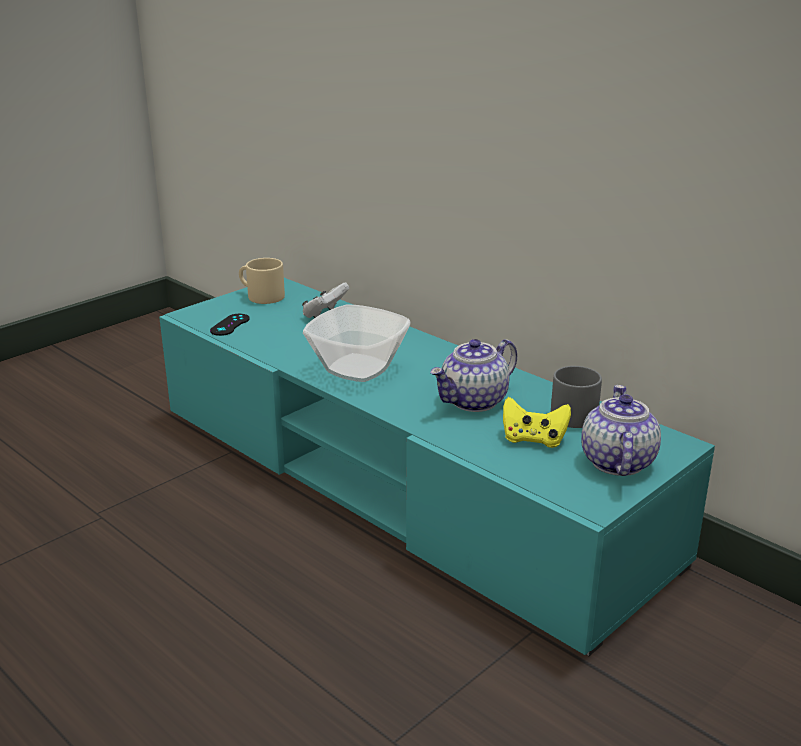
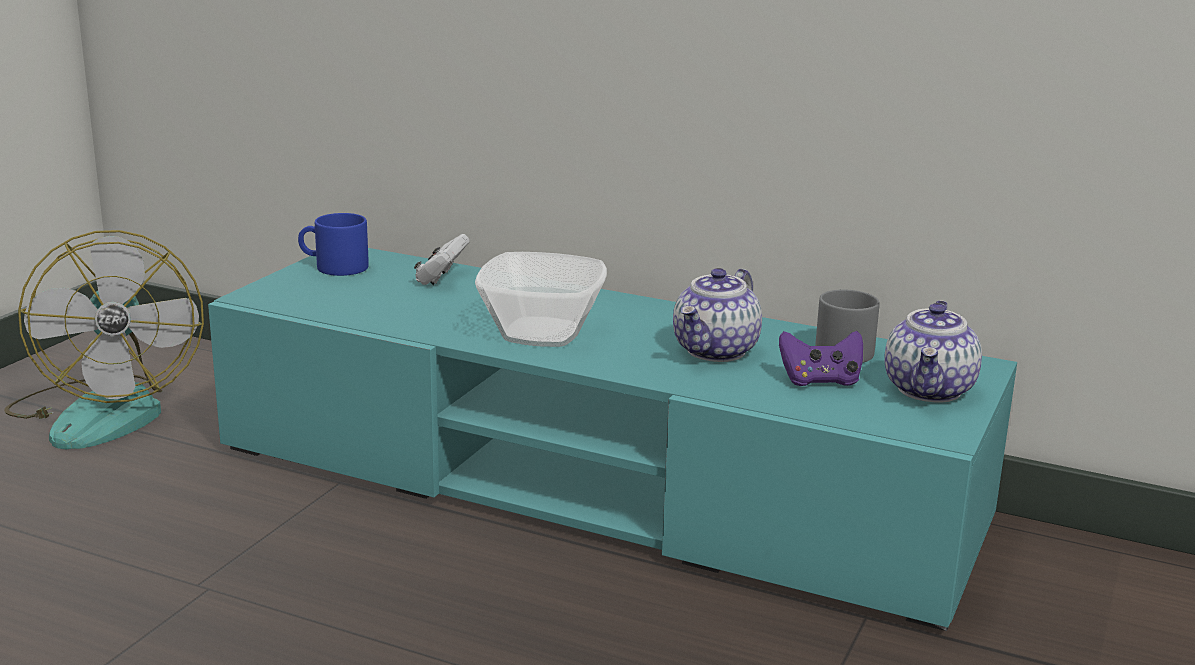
camera: 20 degrees left, 5 degrees down
(122, 375) = (105, 411): none -> fan
(230, 325) = (322, 303): black game controller -> none
(260, 296) = (333, 267): beige mug -> blue mug
(533, 439) = (820, 381): yellow game controller -> purple game controller
(616, 462) = (930, 390): teapot -> teapot turned 150 degrees counterclockwise

